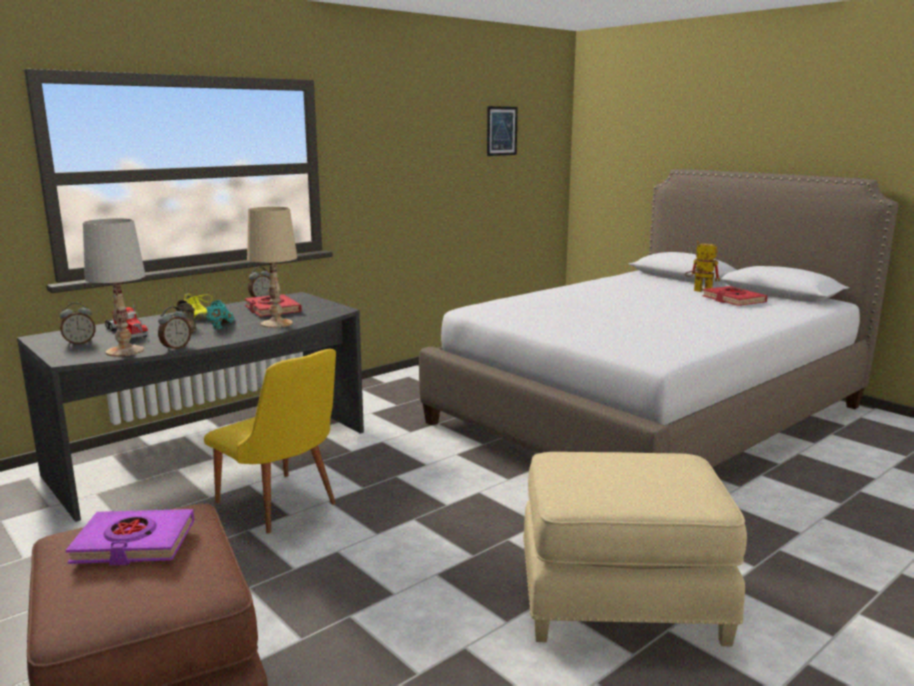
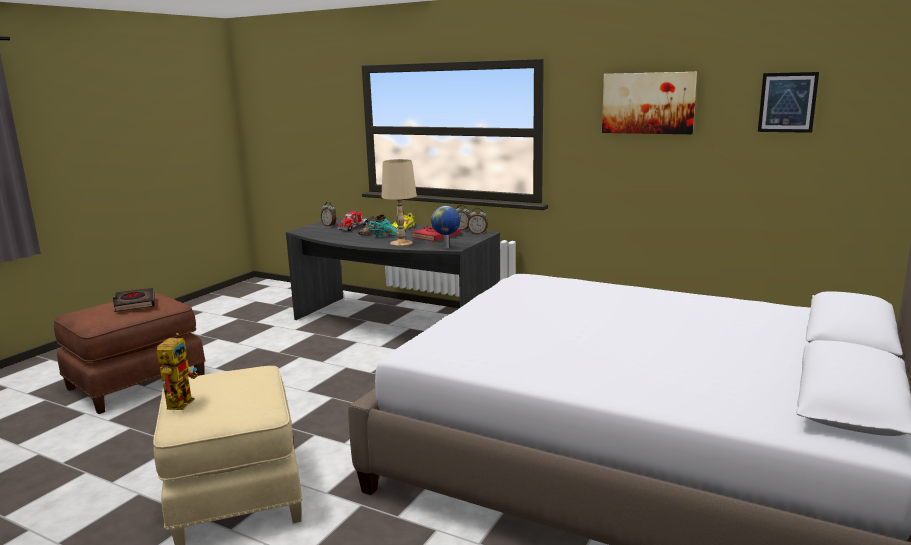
camera: 70 degrees right, 0 degrees up
(125, 351) = (319, 234): white table lamp -> none
(134, 543) = (134, 303): purple book -> black book
(175, 348) = (330, 239): alarm clock -> alarm clock (477, 234)
(282, 507) = (331, 357): yellow chair -> none
(335, 312) = (447, 247): none -> globe
(412, 132) = (648, 103): none -> picture
(698, 290) = (764, 348): toy robot -> toy robot (181, 401)
(733, 300) = (736, 370): red book -> none

